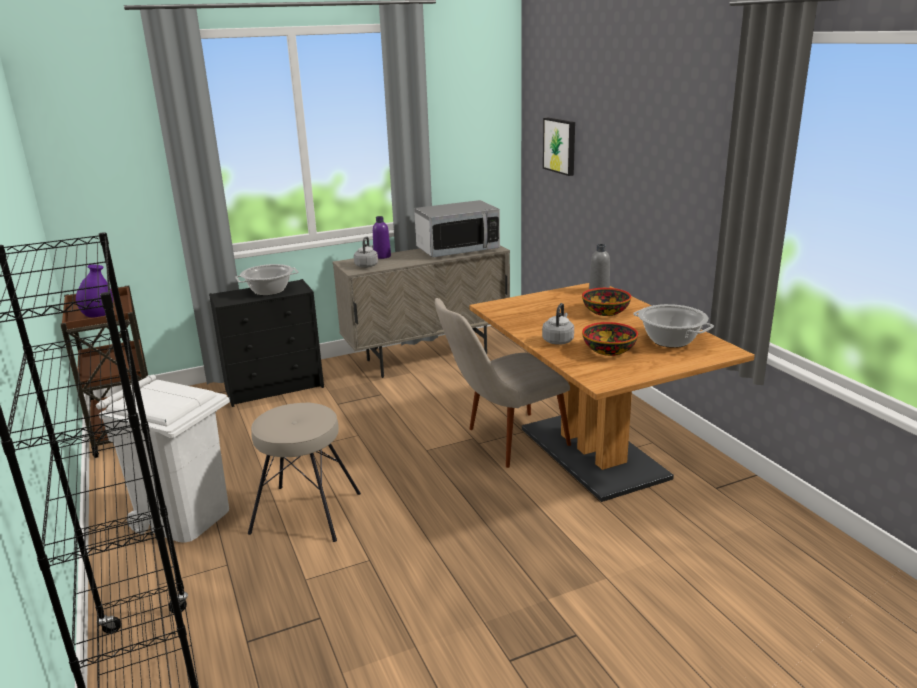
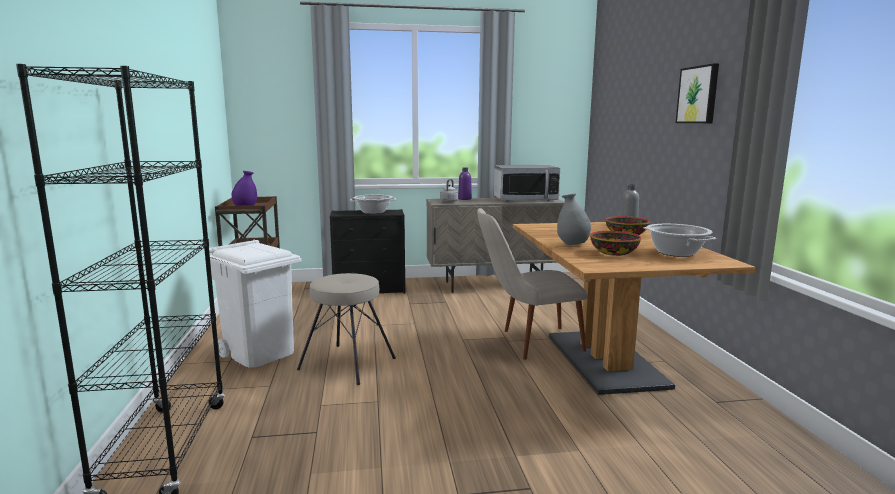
camera: 15 degrees right, 10 degrees down
(558, 340) = (572, 244): grey kettle -> grey vase
(560, 146) = (615, 121): picture -> picture (698, 95)

